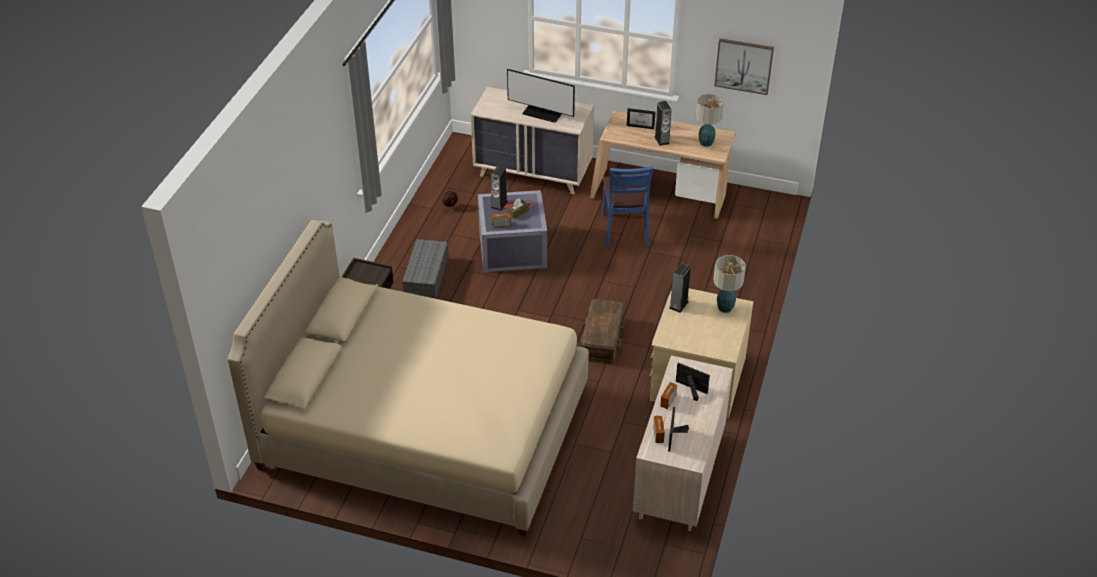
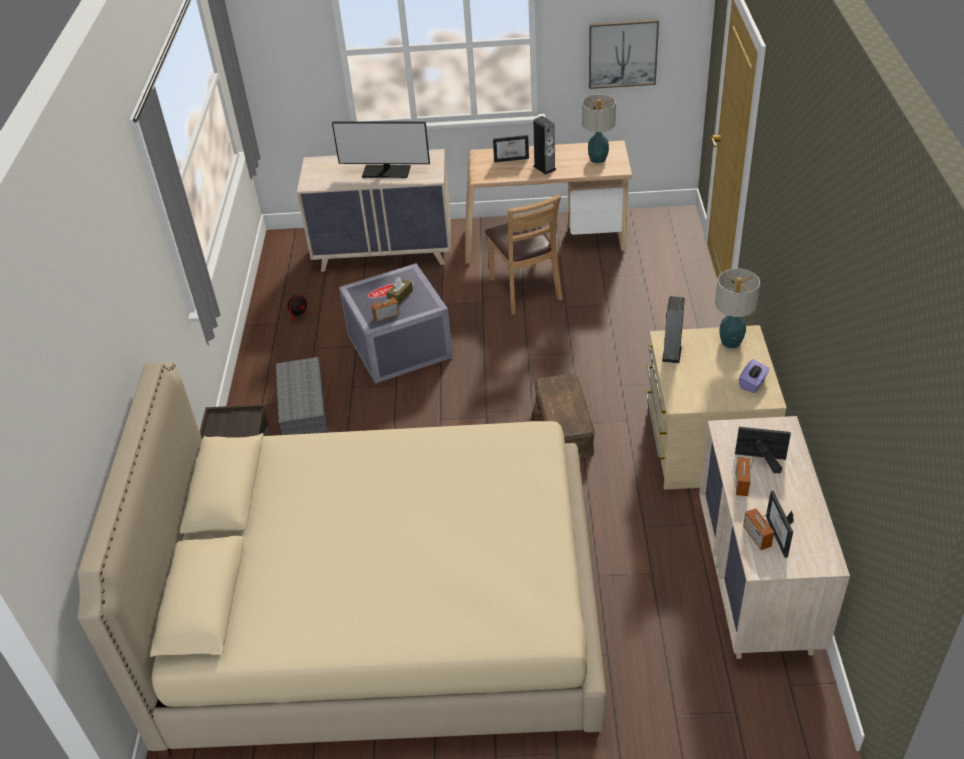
camera: 15 degrees left, 0 degrees up
(499, 204) = (372, 292): speaker -> none
(624, 230) = (525, 290): blue chair -> brown chair
(722, 340) = (753, 383): none -> purple tissue box

